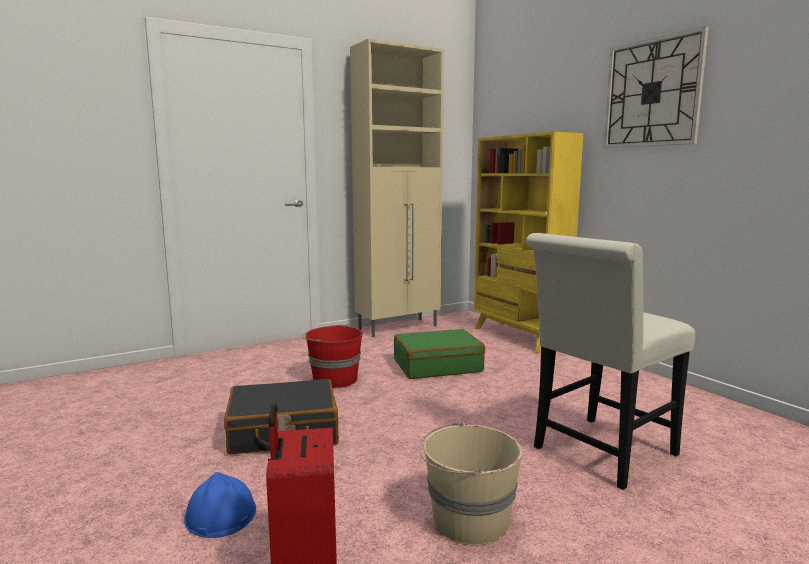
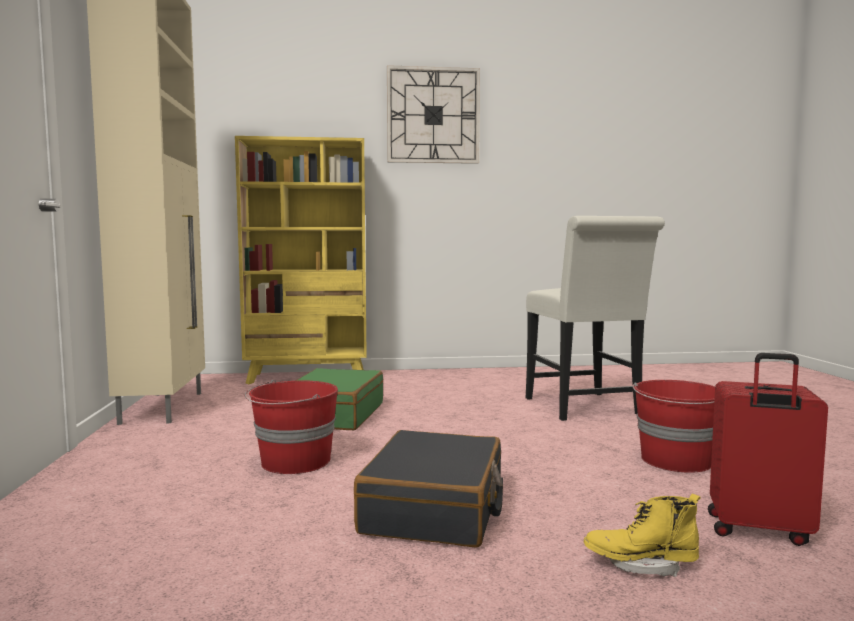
camera: 65 degrees left, 5 degrees down
(220, 514) = (640, 565): blue hard hat -> yellow boot
(468, 521) = (676, 461): beige bucket -> red bucket

